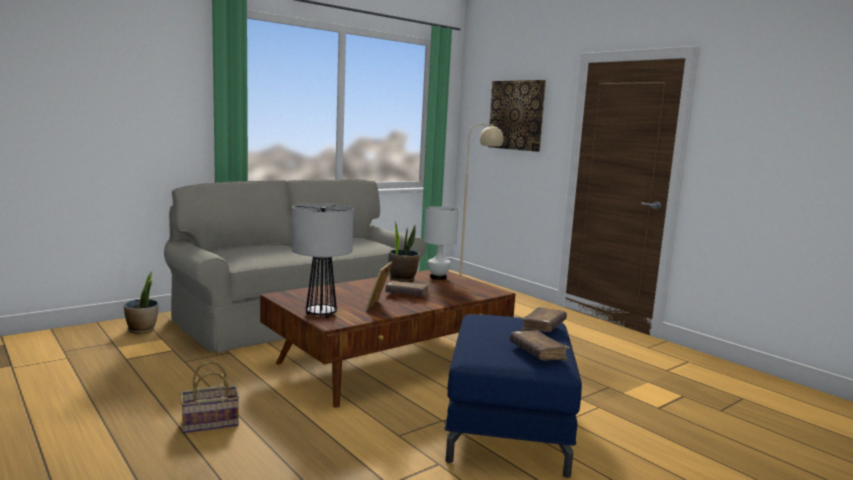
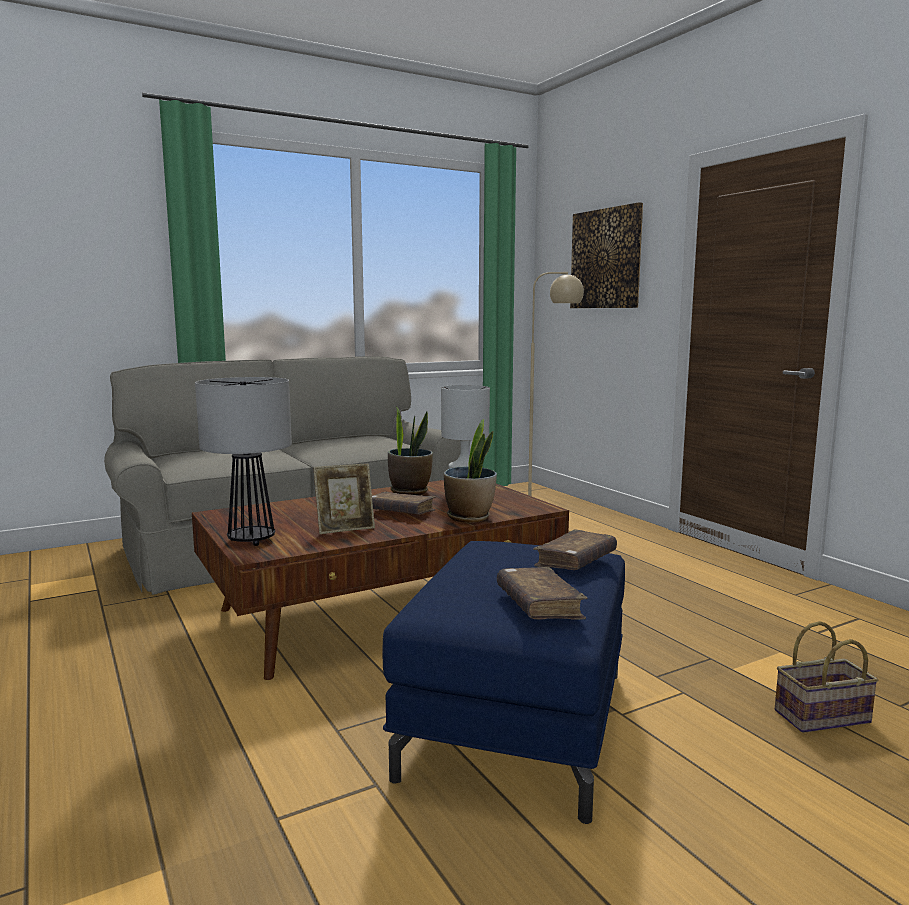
camera: 10 degrees right, 0 degrees up
(142, 330) = (78, 561): potted plant -> potted plant (469, 517)
(209, 424) = (71, 700): basket -> basket (821, 718)
(378, 306) = (345, 528): picture frame -> picture frame turned 135 degrees counterclockwise

